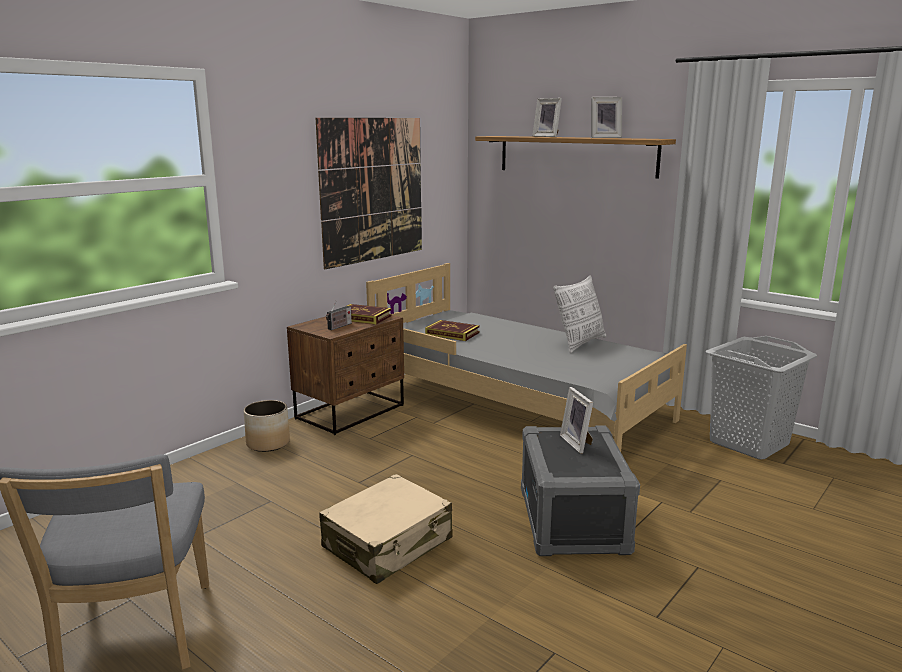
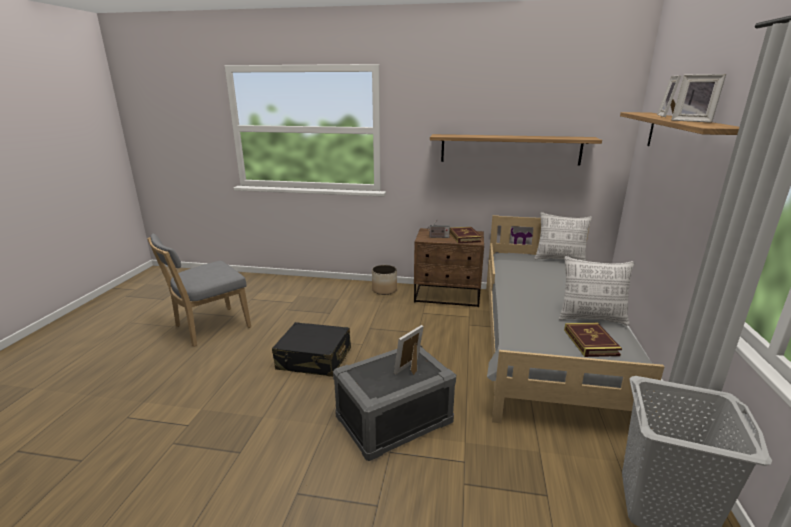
camera: 60 degrees right, 5 degrees up
(373, 190) = (510, 149): picture -> shelf
(388, 544) = (314, 359): beige suitcase -> black suitcase
(445, 315) = (559, 259): none -> pillow
(452, 333) = (524, 271): book -> book (590, 342)

